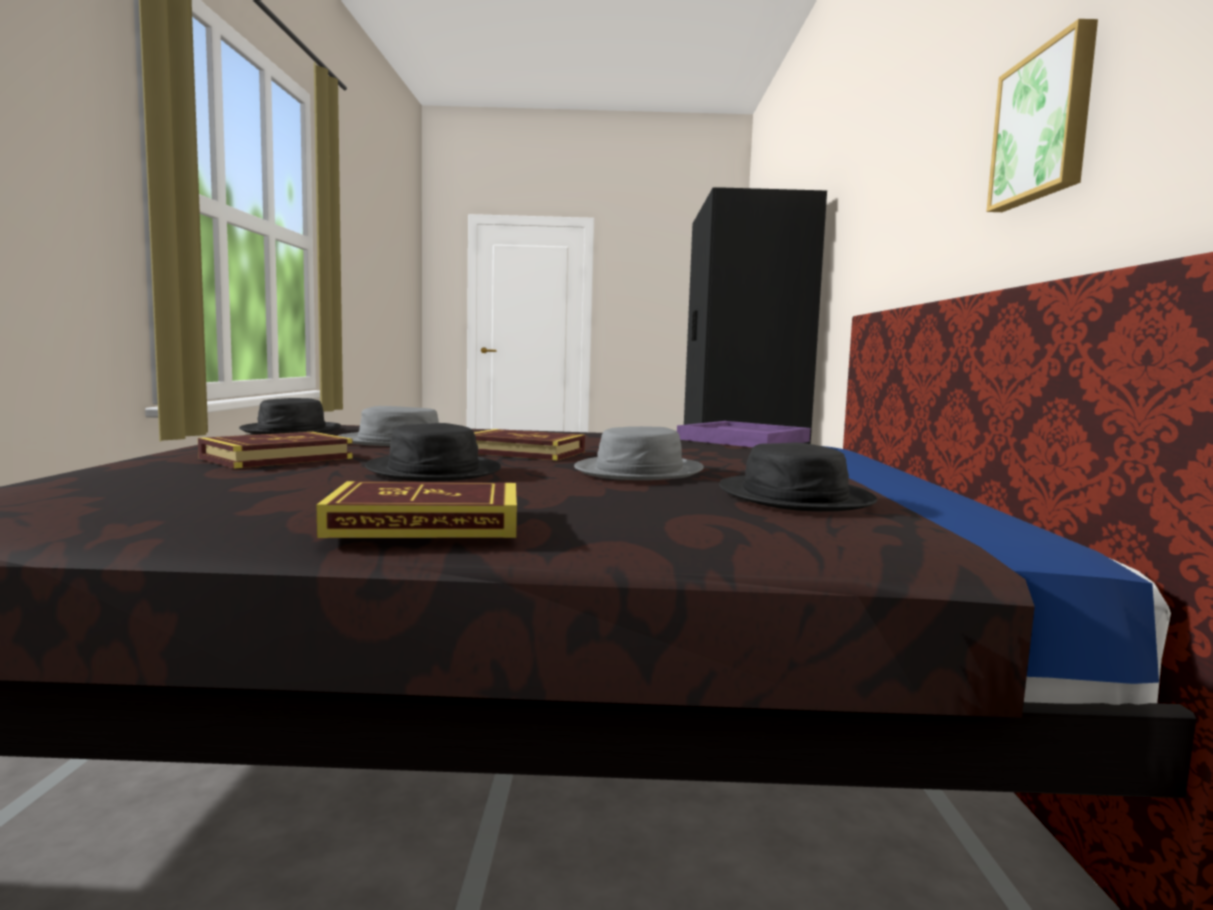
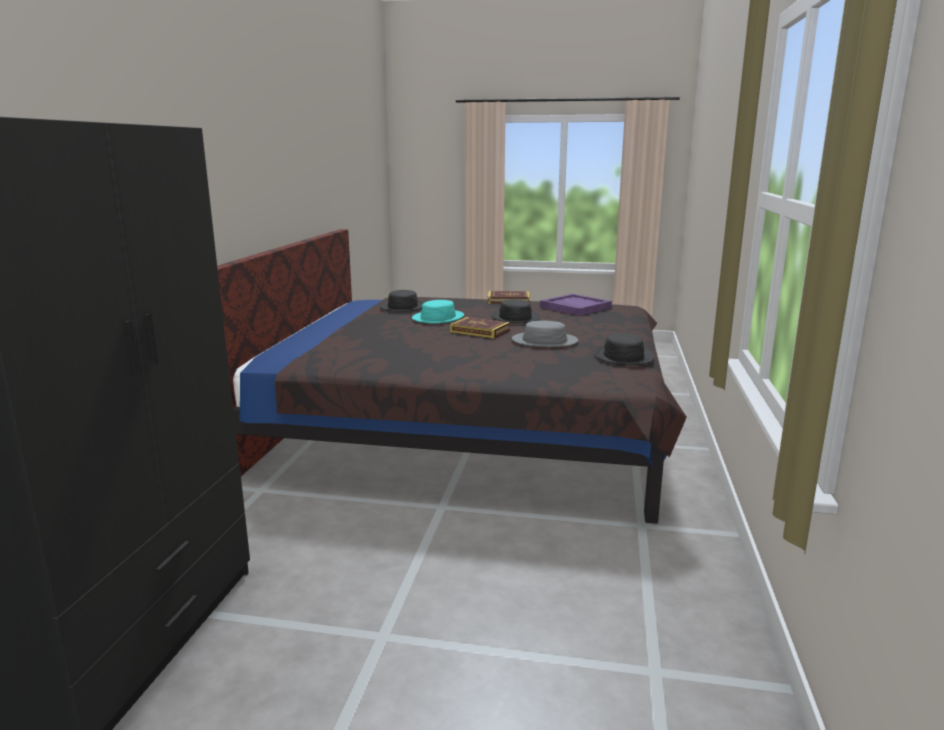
camera: 170 degrees left, 10 degrees up
(277, 458) = (581, 325): book -> none
(640, 471) = (438, 318): grey hat -> turquoise hat
(745, 440) = (331, 350): purple tray -> purple tray (574, 307)
(1045, 125) = (281, 178): picture -> none

